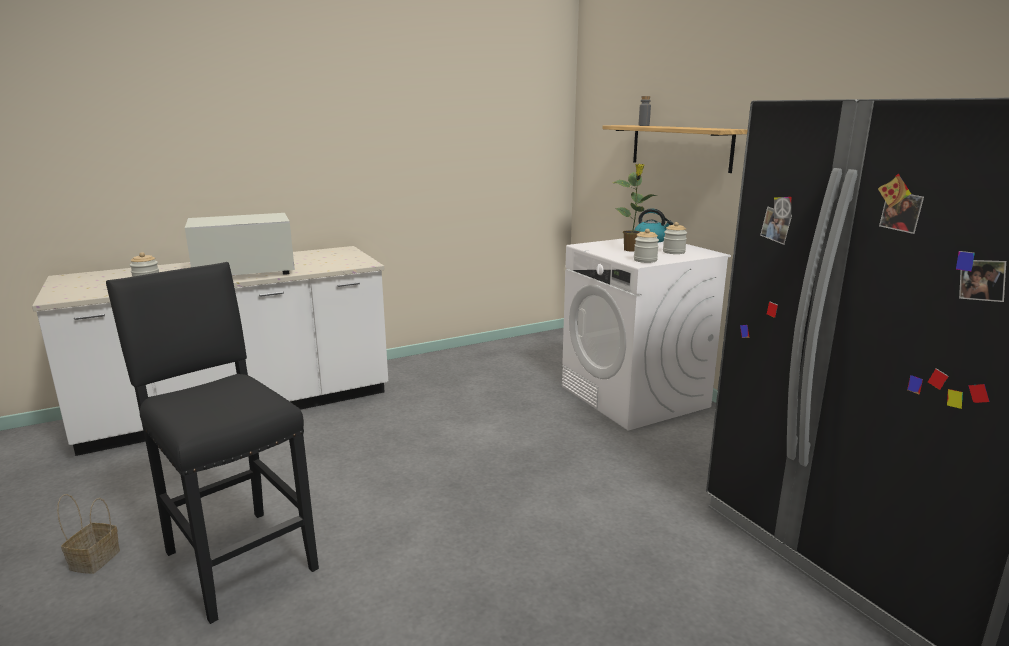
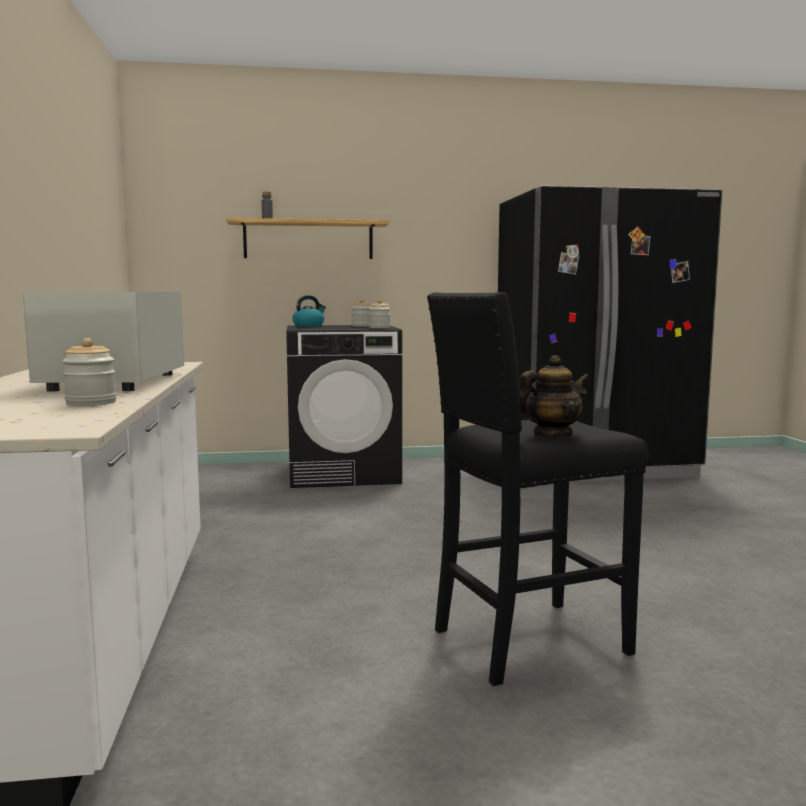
camera: 70 degrees left, 10 degrees down
(95, 559) = (485, 740): basket -> none
(181, 405) = (551, 435): none -> teapot
(631, 250) = (338, 327): potted plant -> none
(634, 397) = (344, 473): white washing machine -> black washing machine

